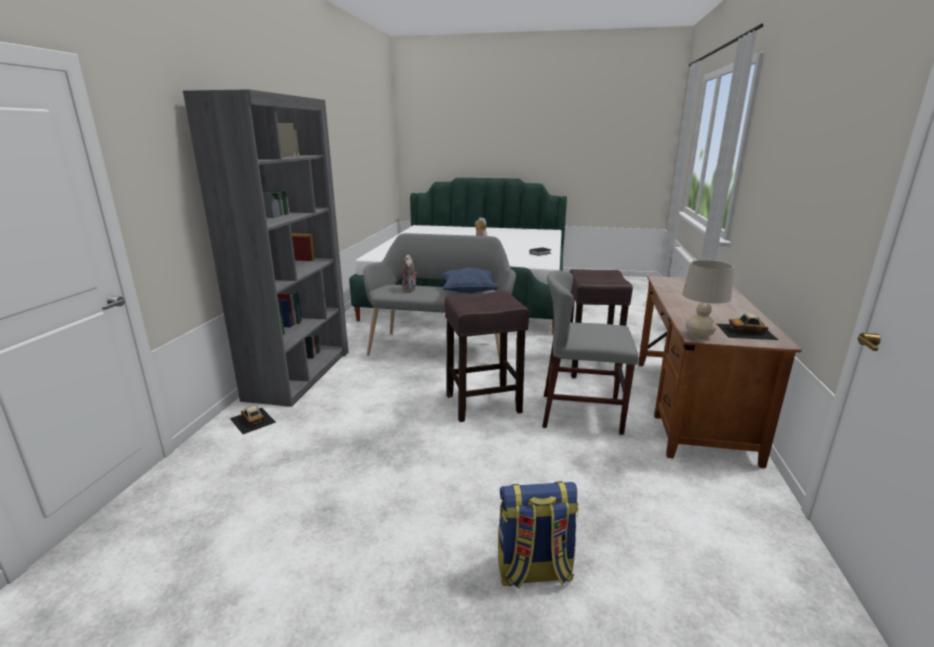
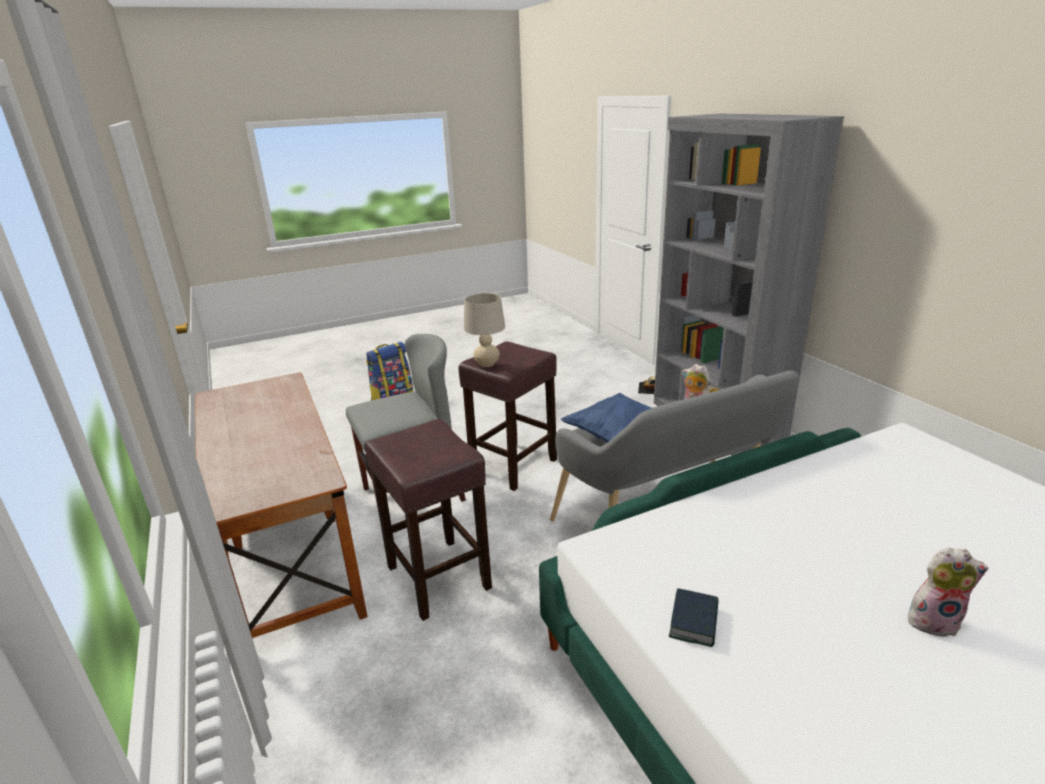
camera: 145 degrees right, 5 degrees up
(699, 336) = (286, 380): beige table lamp -> beige table lamp (487, 364)
(746, 331) = (236, 399): toy car -> none

